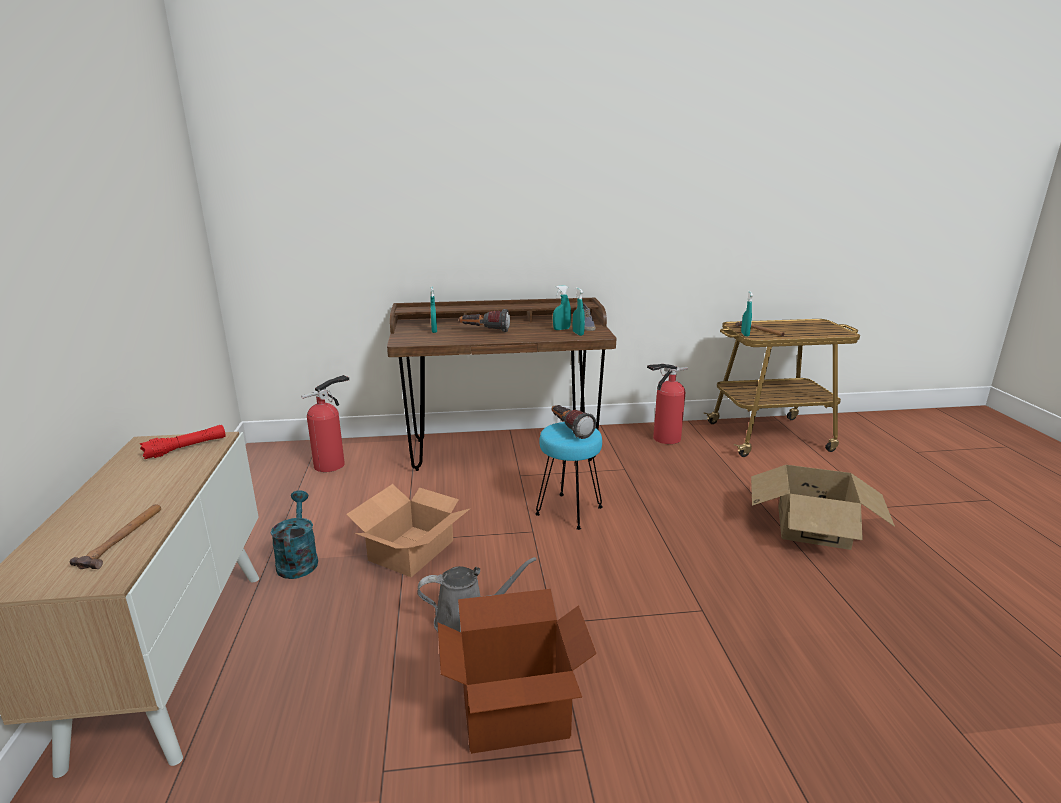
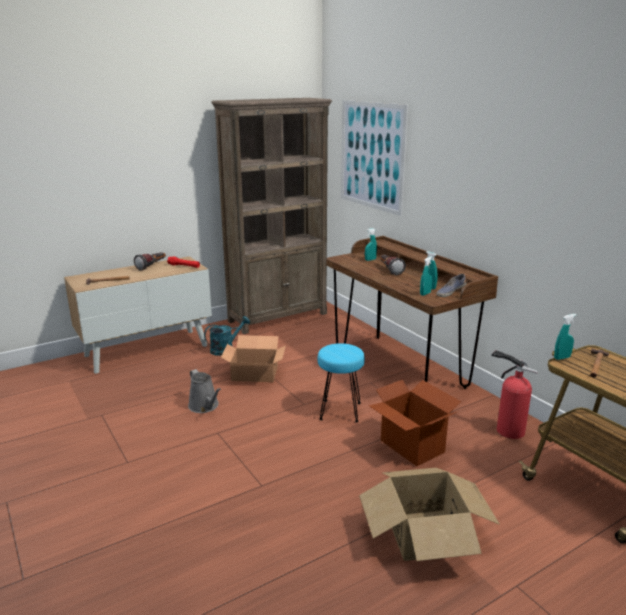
camera: 65 degrees right, 0 degrees up
(257, 488) = (278, 317): none -> brown bookcase
(332, 464) = (321, 325): fire extinguisher -> none
(346, 193) = (371, 155): none -> picture
(516, 717) = (142, 438): cardboard box -> cardboard box (411, 447)
(569, 429) = (343, 350): flashlight -> flashlight (152, 266)

